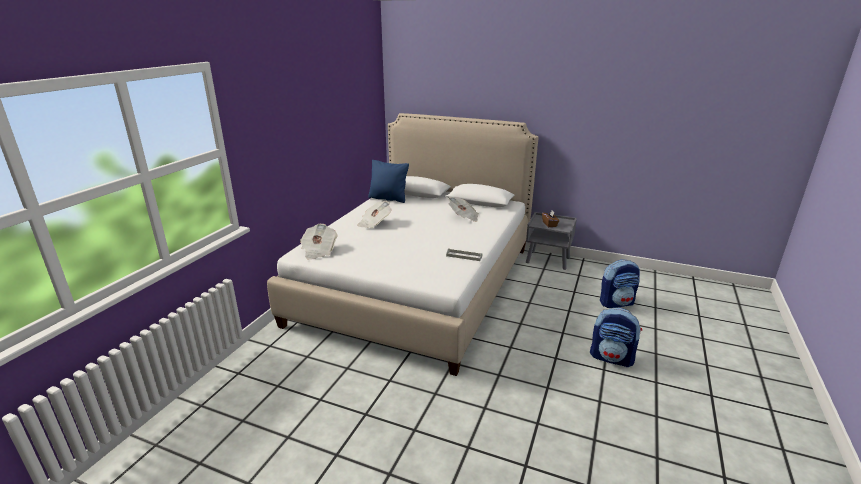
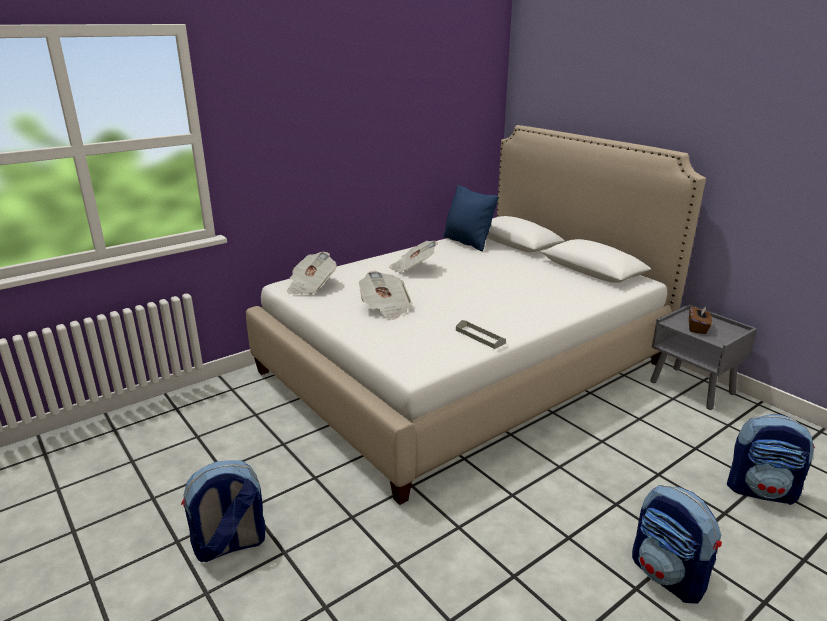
camera: 30 degrees right, 0 degrees up
(375, 441) = (229, 545): none -> backpack
(463, 217) = (542, 285): newspaper -> newspaper (386, 308)

